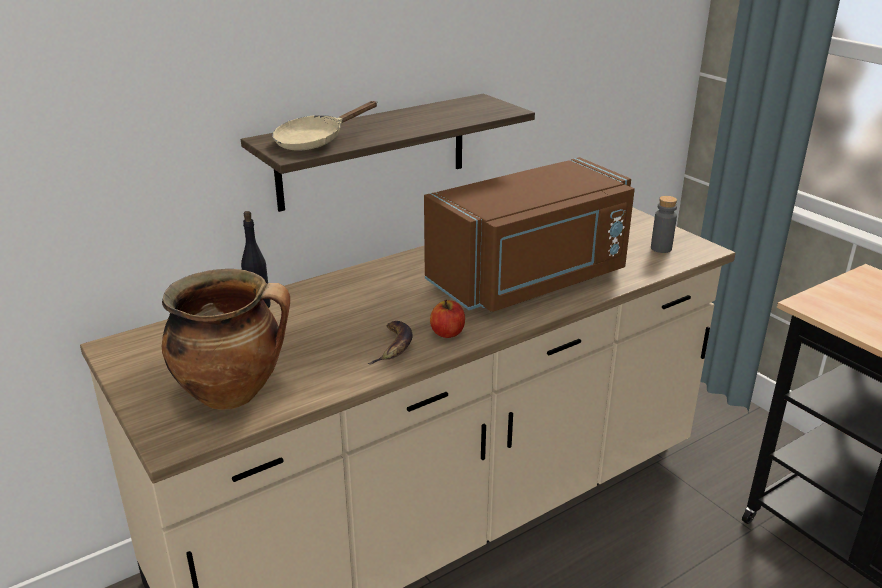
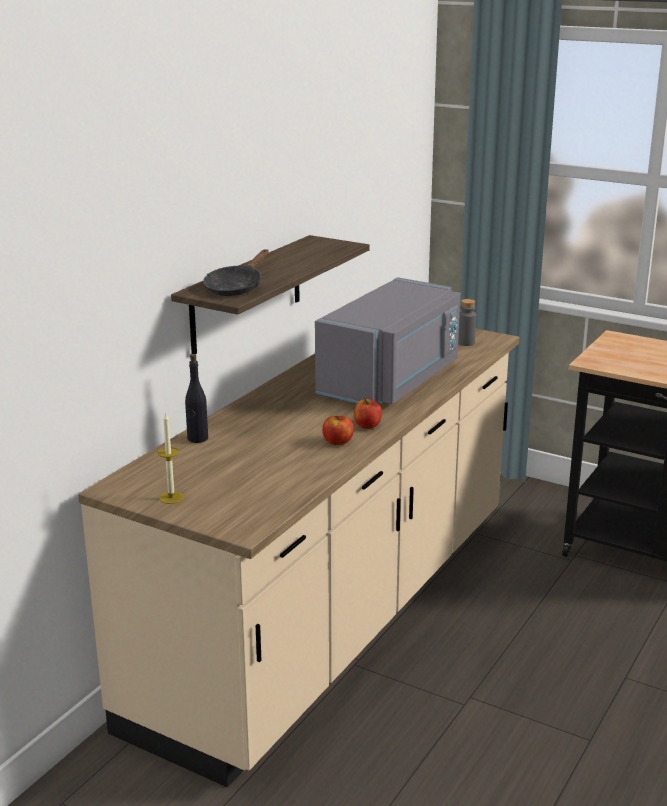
camera: 25 degrees left, 5 degrees down
(152, 374) = (171, 497): none -> candle
(234, 393) = (252, 494): cooking pot -> none
(315, 141) = (236, 287): beige frying pan -> black frying pan
(393, 347) = (337, 442): banana -> apple
(531, 279) = (392, 380): brown microwave -> grey microwave

